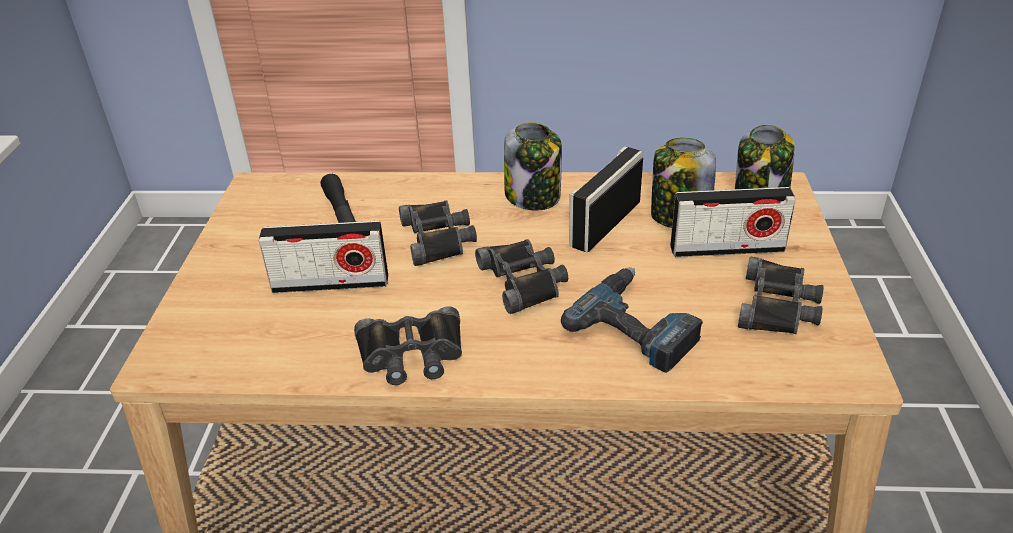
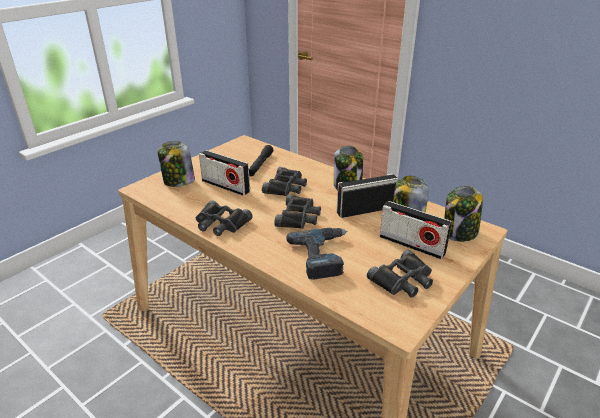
camera: 35 degrees right, 5 degrees down
(225, 315) = (178, 182): none -> jar

